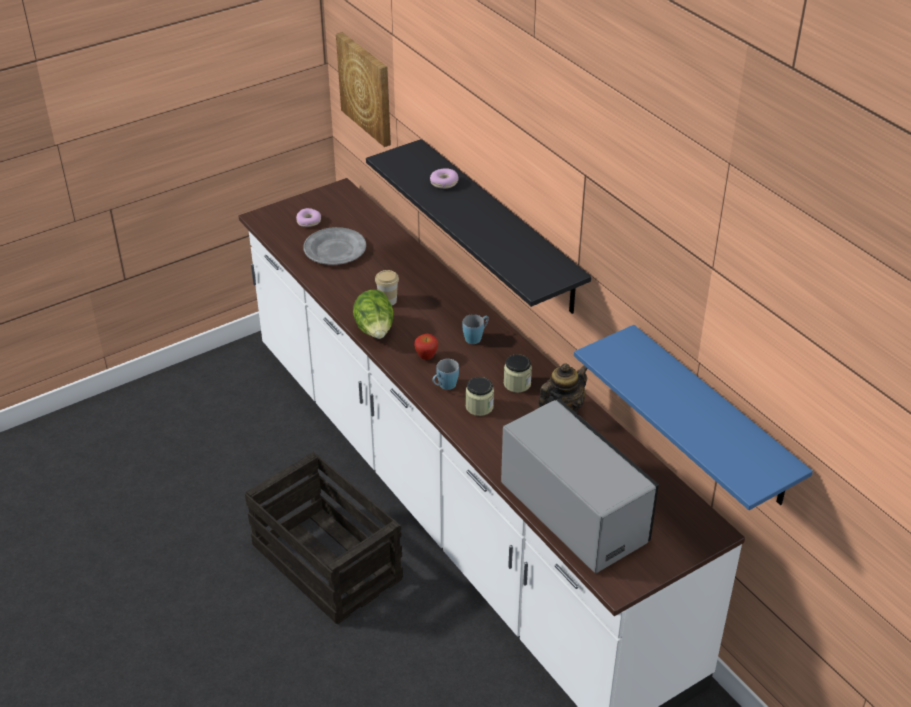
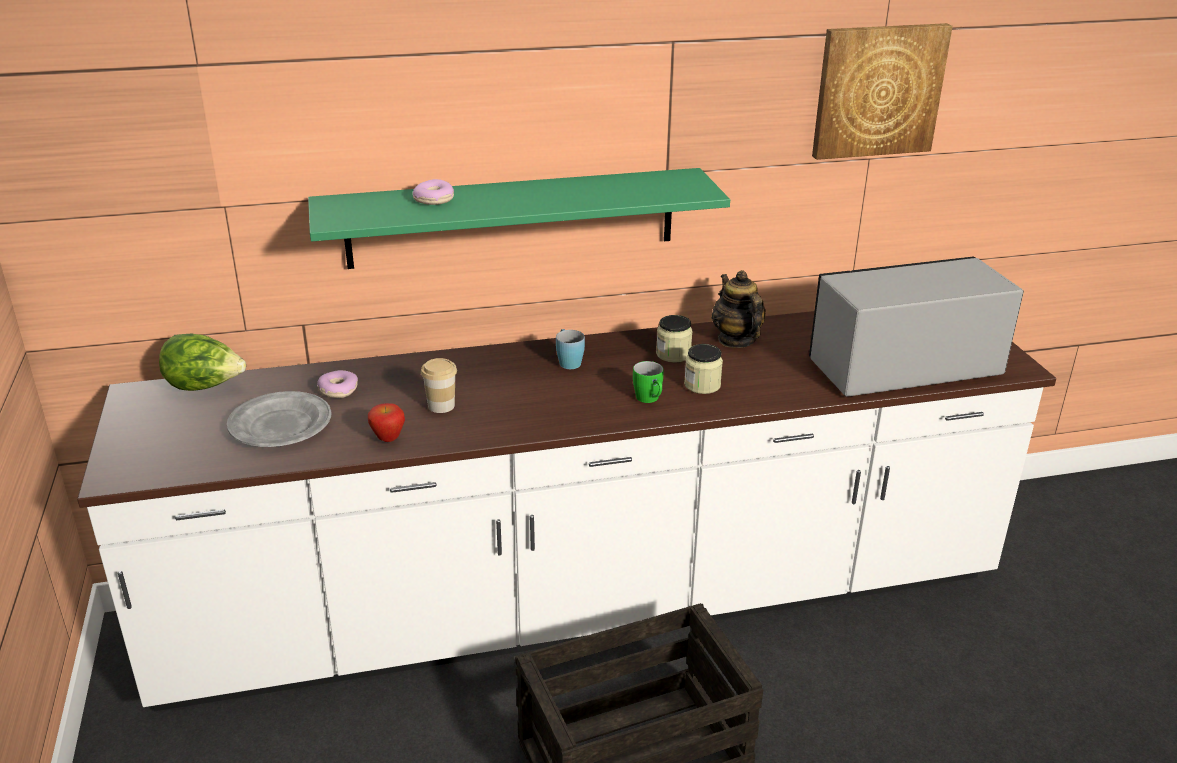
camera: 70 degrees left, 10 degrees down
(309, 221) = (182, 434): donut -> donut (338, 390)
(366, 88) = (137, 197): picture -> picture (878, 90)
(375, 331) = (500, 427): lettuce -> lettuce (205, 387)
(426, 357) = (584, 401): apple -> apple (388, 439)
(444, 386) = (650, 400): blue mug -> green mug
(499, 226) = (512, 218): black shelf -> green shelf
(713, 417) = (898, 203): blue shelf -> none

